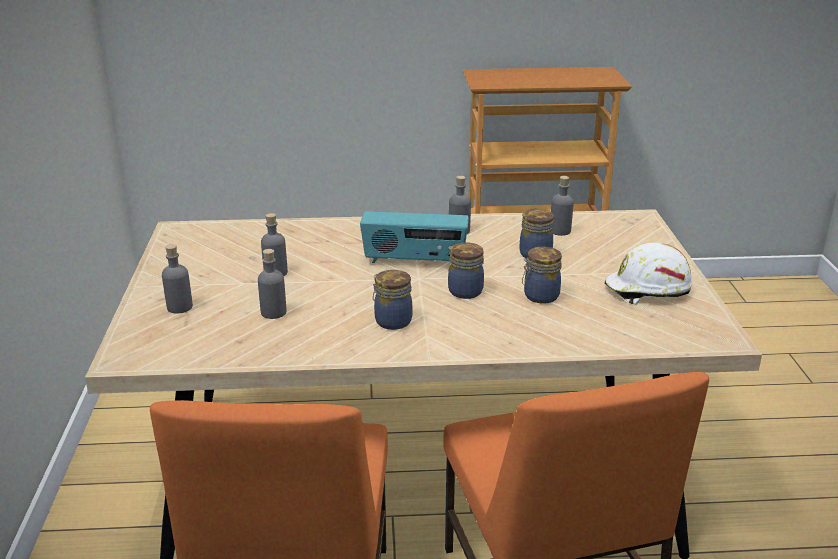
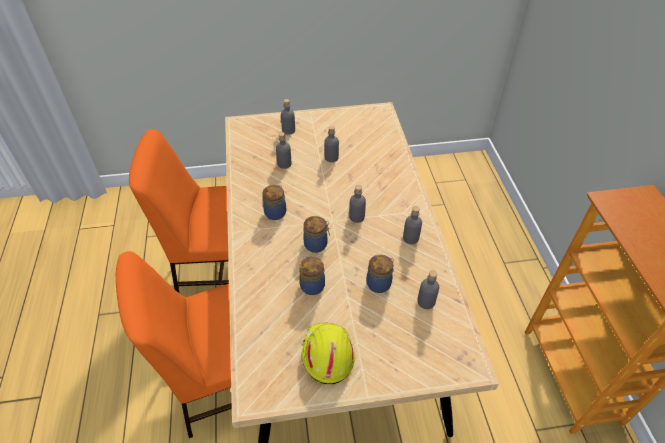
camera: 85 degrees right, 20 degrees up
(414, 261) = (356, 217): radio -> grey bottle
(647, 290) = (326, 354): white hard hat -> yellow hard hat

